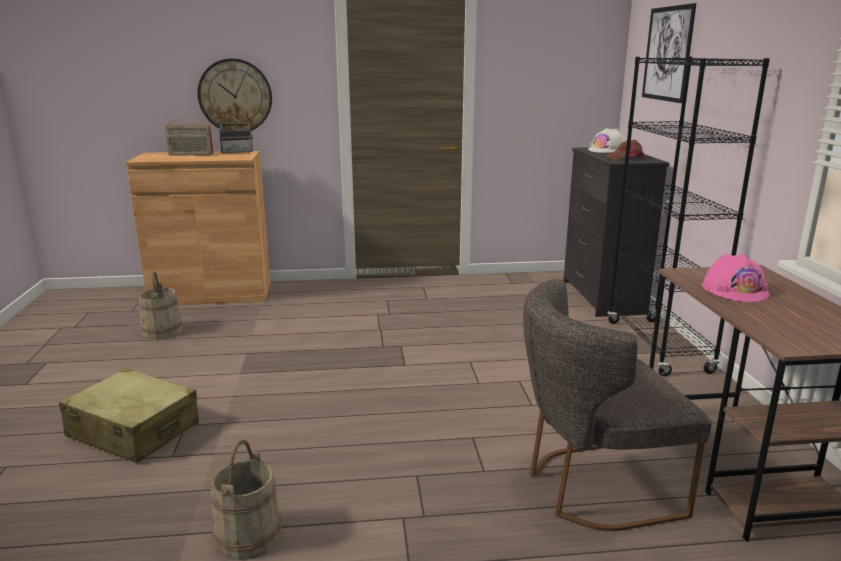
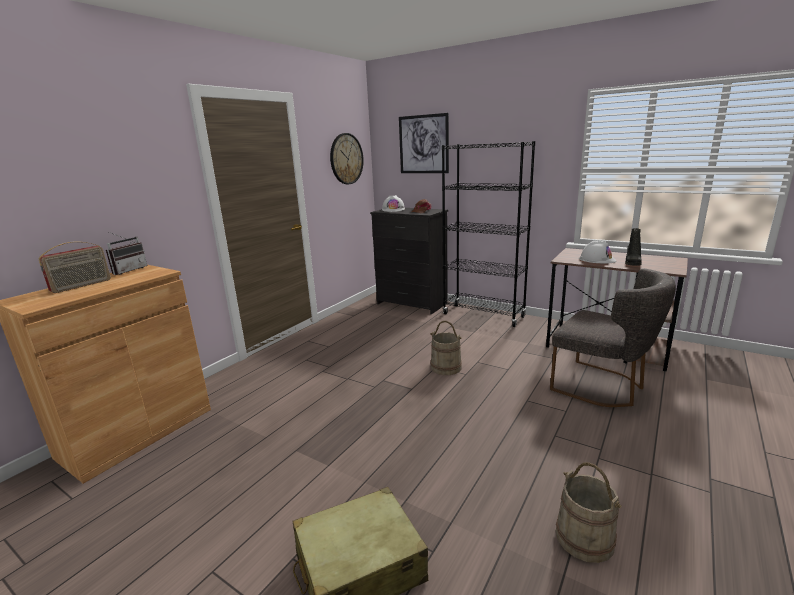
camera: 50 degrees left, 0 degrees up
(162, 331) = (167, 489): beige bucket -> beige bucket (446, 367)
(235, 96) = (106, 210): wall clock -> wall clock (346, 159)
(593, 487) = (603, 387): grey chair -> grey chair turned 75 degrees counterclockwise
(735, 290) = (597, 259): pink hard hat -> white hard hat
(770, 313) = (632, 263): none -> black boot

